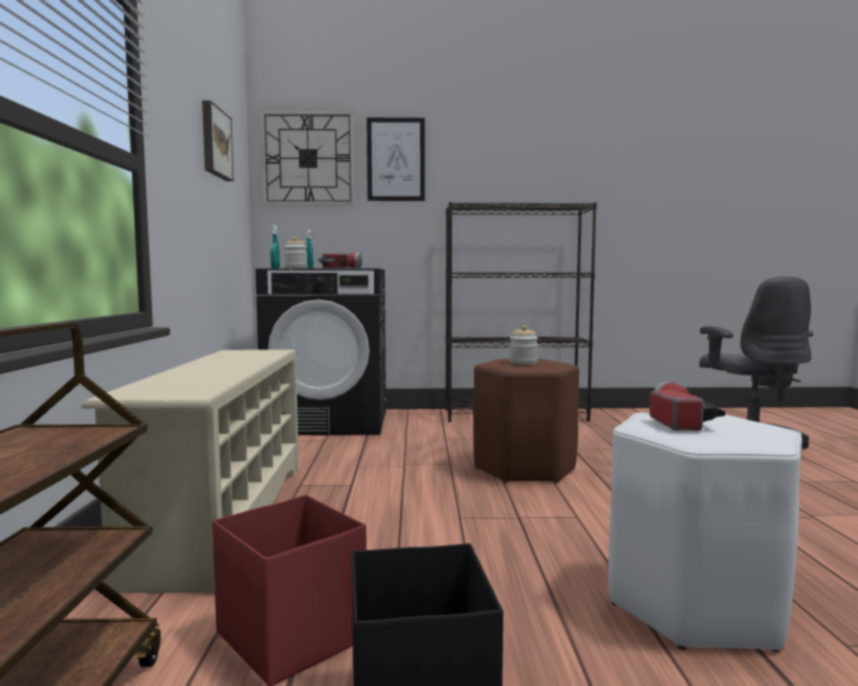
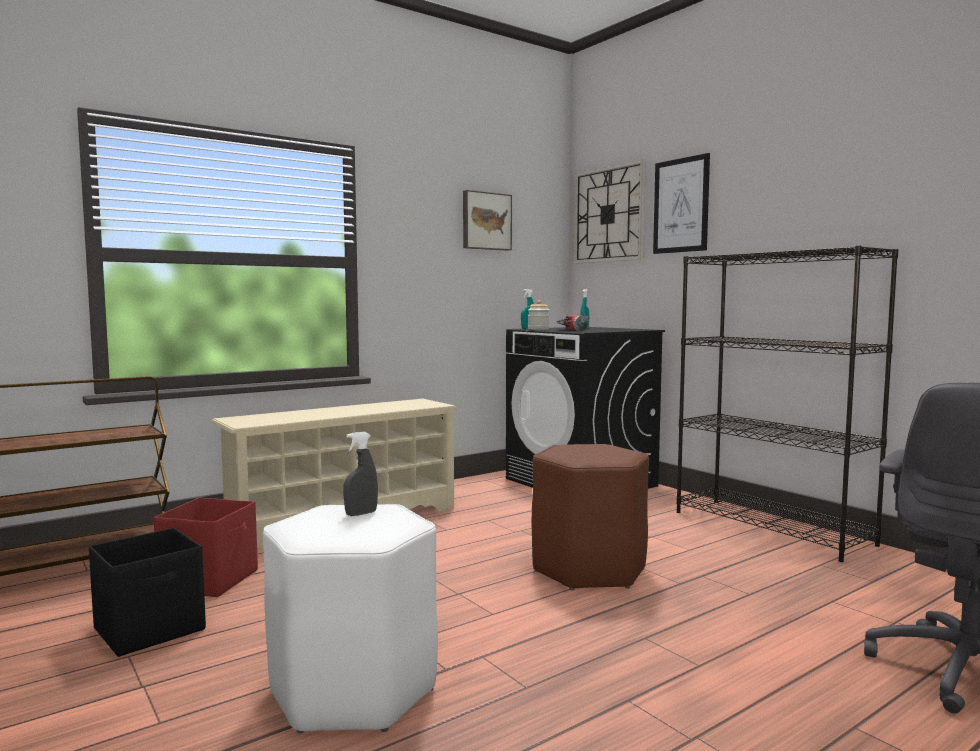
camera: 55 degrees right, 0 degrees up
(523, 362) = (590, 451): jar -> none
(677, 421) = (361, 513): flashlight -> grey spray bottle

